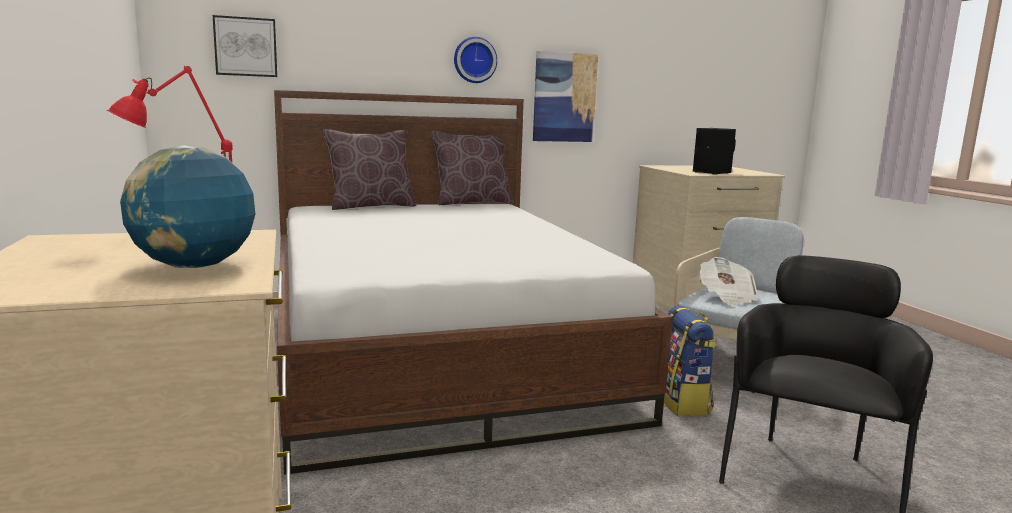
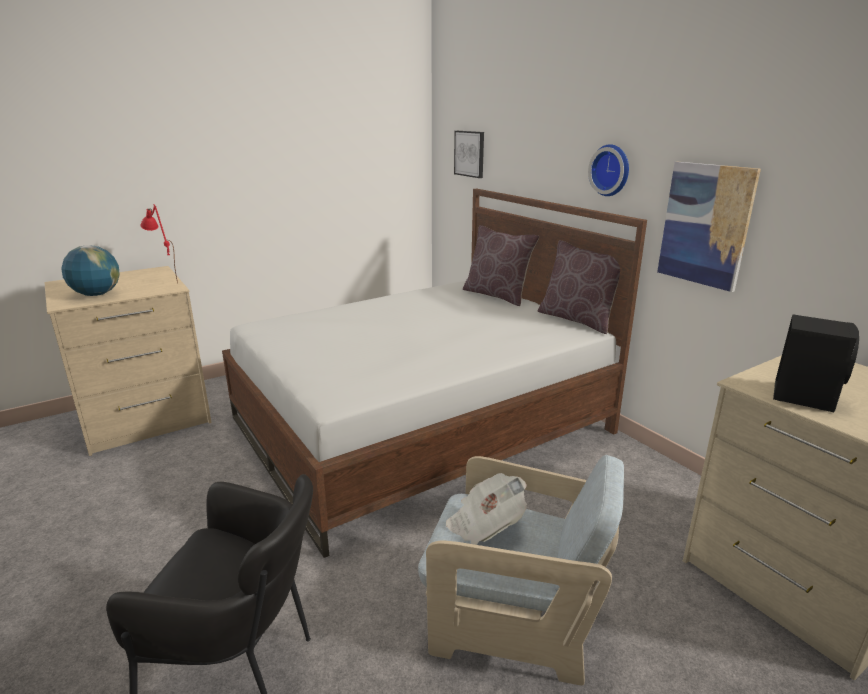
camera: 75 degrees right, 10 degrees up
(683, 402) = (382, 572): backpack -> none

